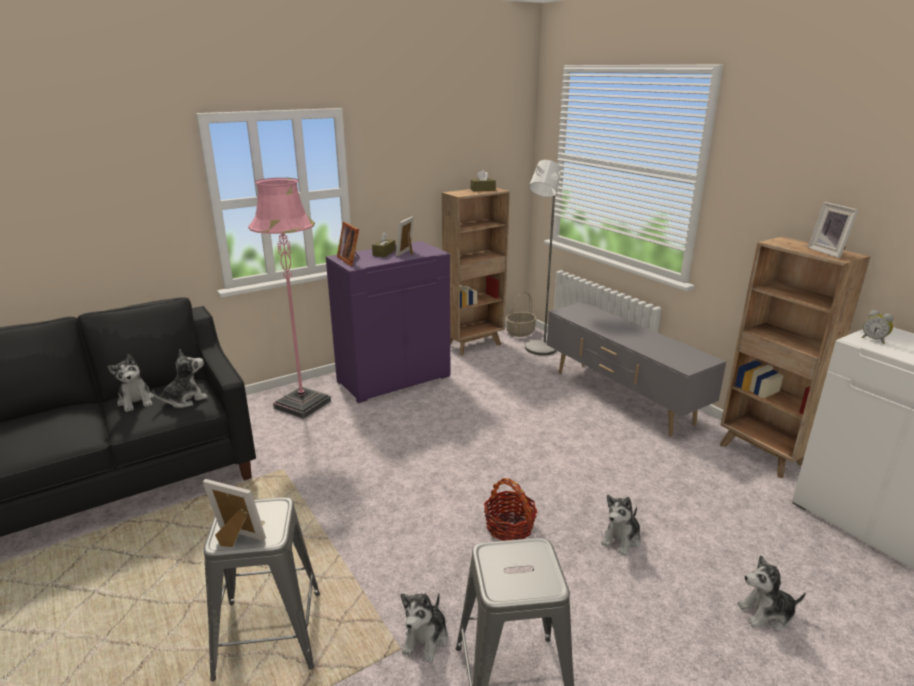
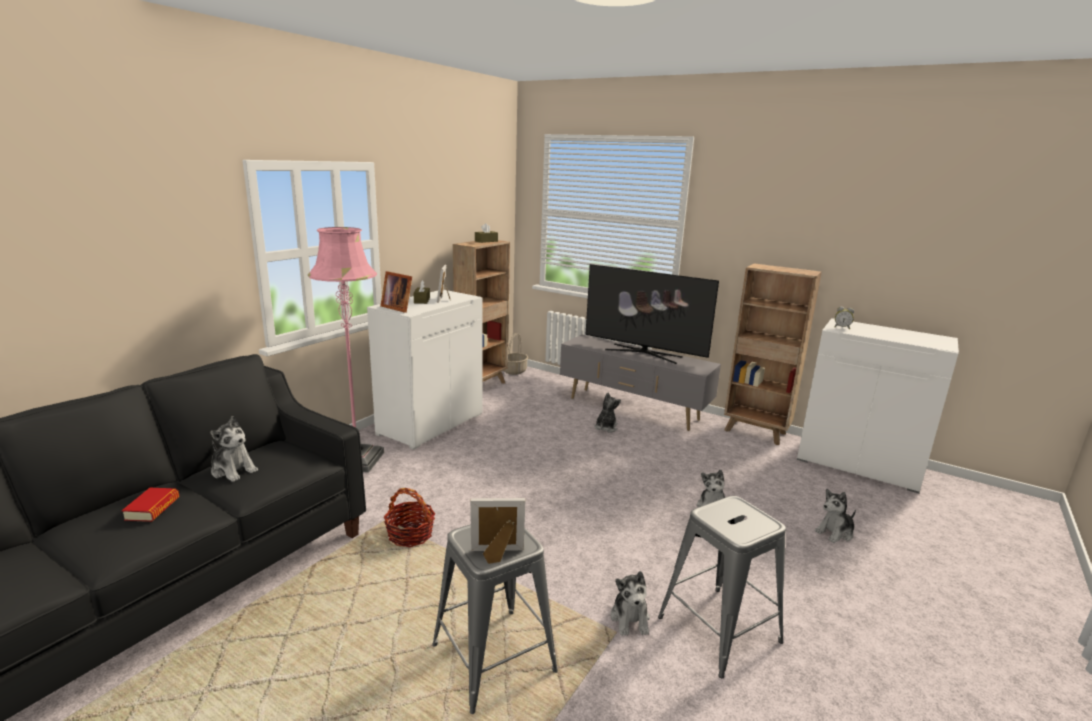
camera: 25 degrees left, 5 degrees down
(53, 424) = (152, 509): none -> book
(185, 400) = (292, 459): plush toy -> plush toy (605, 428)
(394, 378) = (430, 423): purple cabinet -> white cabinet
(509, 527) = (626, 519): basket -> basket (410, 535)
(538, 351) = (541, 383): grey floor lamp -> none
(636, 334) = (643, 353): none -> television
(829, 252) = (797, 270): picture frame -> none

